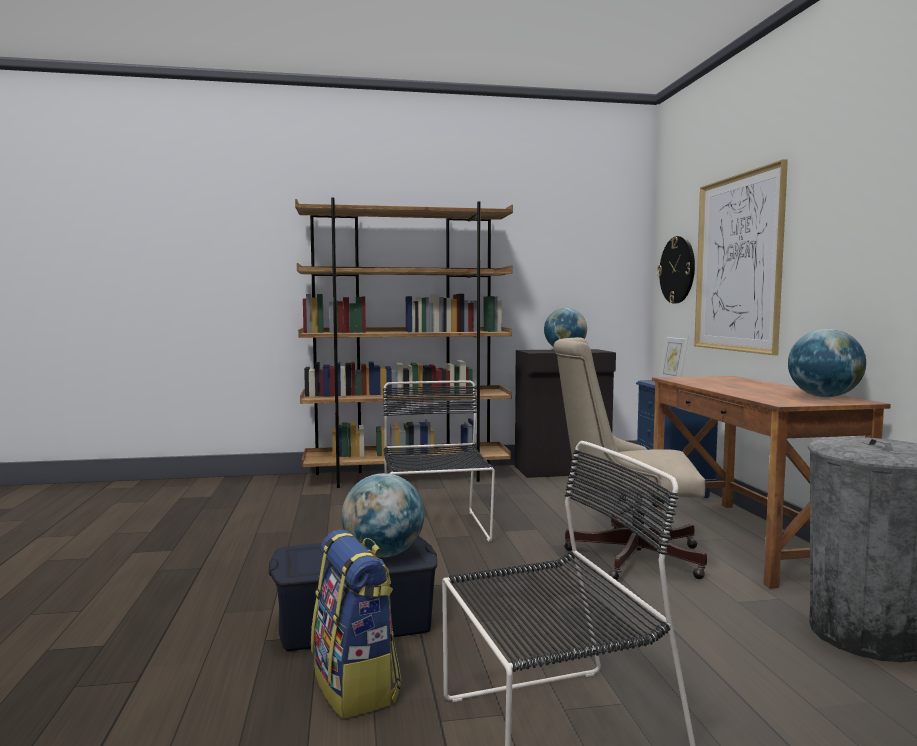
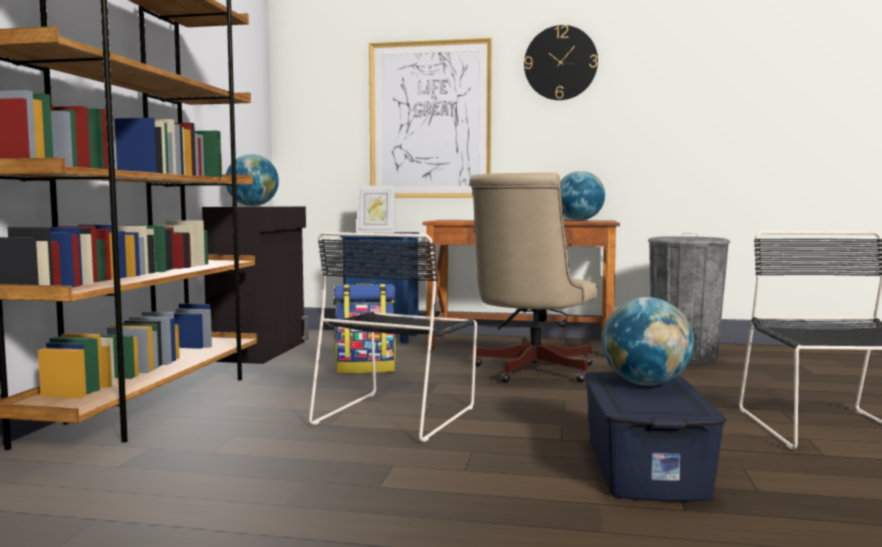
camera: 70 degrees left, 0 degrees up
(356, 685) = (778, 476): backpack -> backpack (366, 369)
(435, 530) = (398, 414): black chair -> black chair turned 75 degrees counterclockwise
(677, 270) = (326, 122): wall clock -> wall clock (560, 63)

